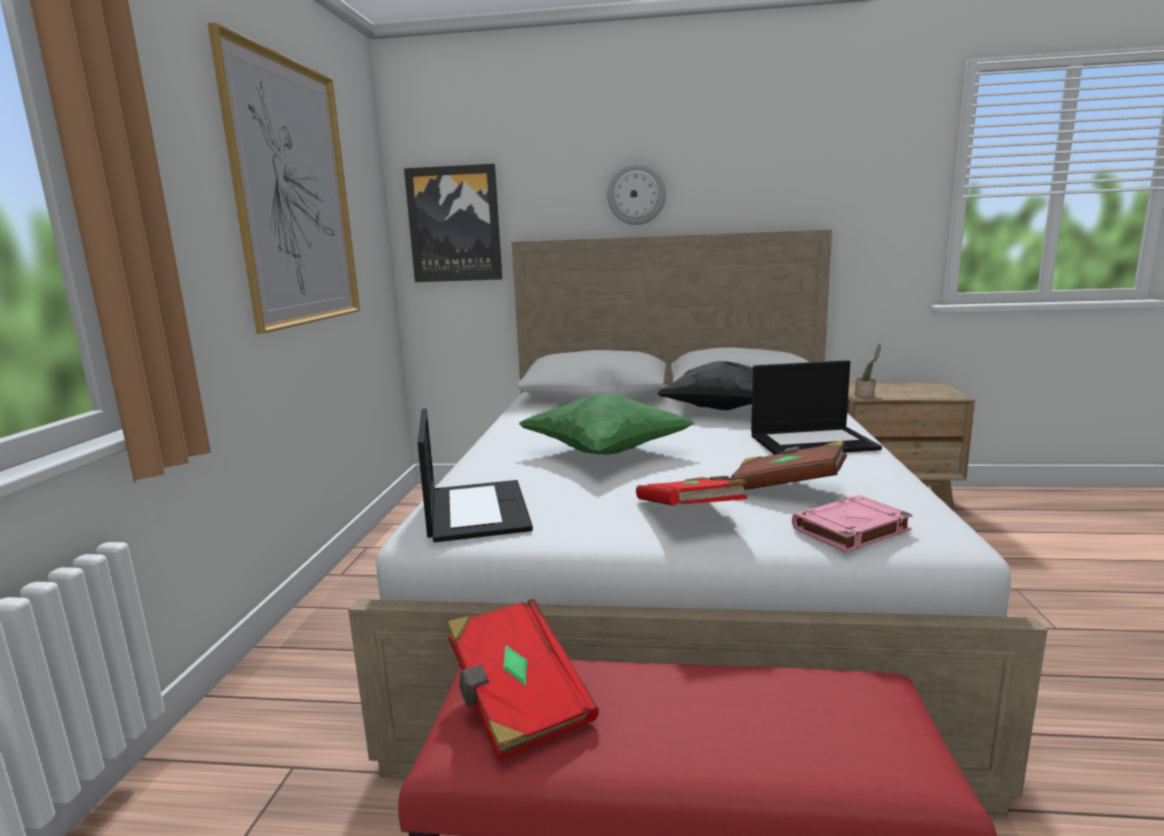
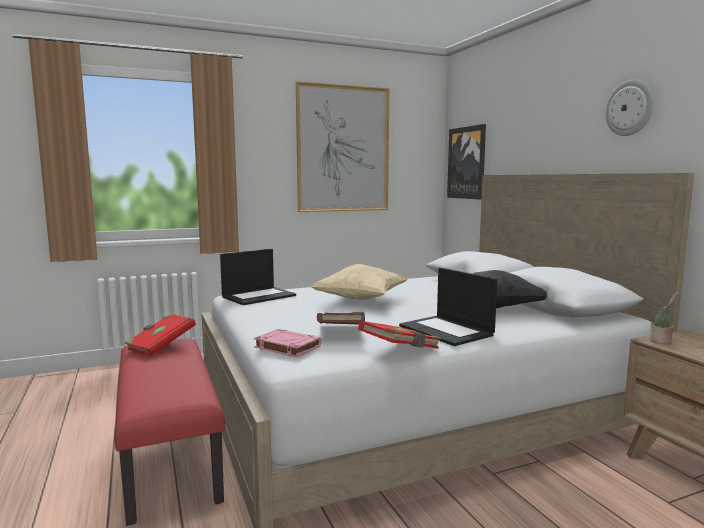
camera: 60 degrees right, 5 degrees down
(606, 452) = (361, 300): green pillow -> beige pillow
(636, 194) = (555, 141): wall clock -> wall clock (630, 108)
(690, 514) = (283, 321): red book -> red book (401, 350)

